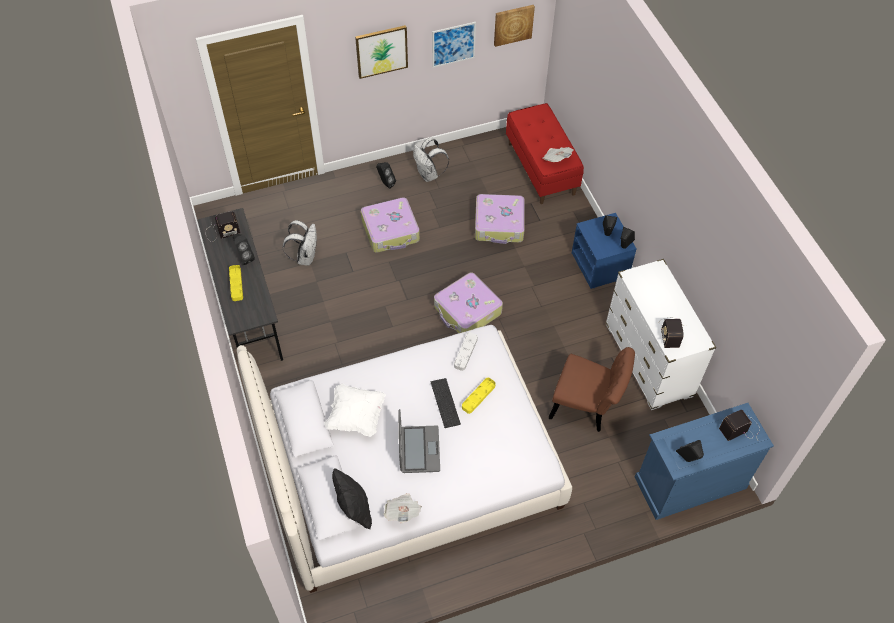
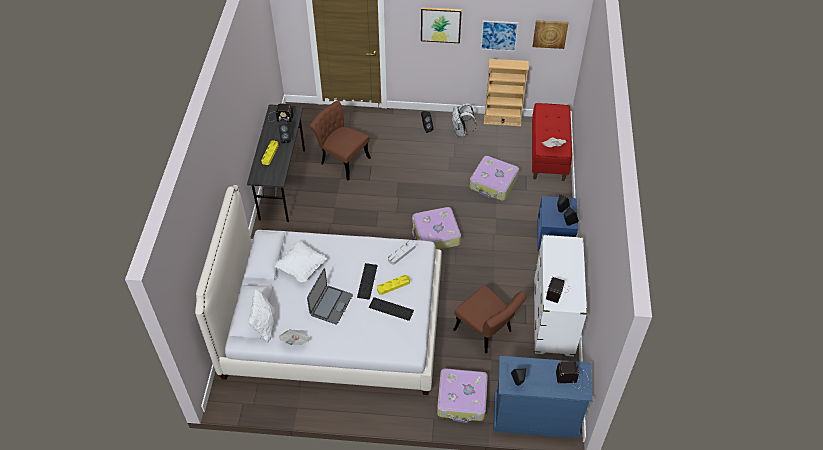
camera: 25 degrees right, 5 degrees down
(305, 257) = (341, 159): white backpack -> brown chair
(354, 510) = (265, 326): black pillow -> white pillow
(391, 231) = (411, 162): suitcase -> suitcase (462, 399)
(468, 144) = (502, 121): none -> beige bookcase
(493, 425) = (392, 308): none -> keyboard

